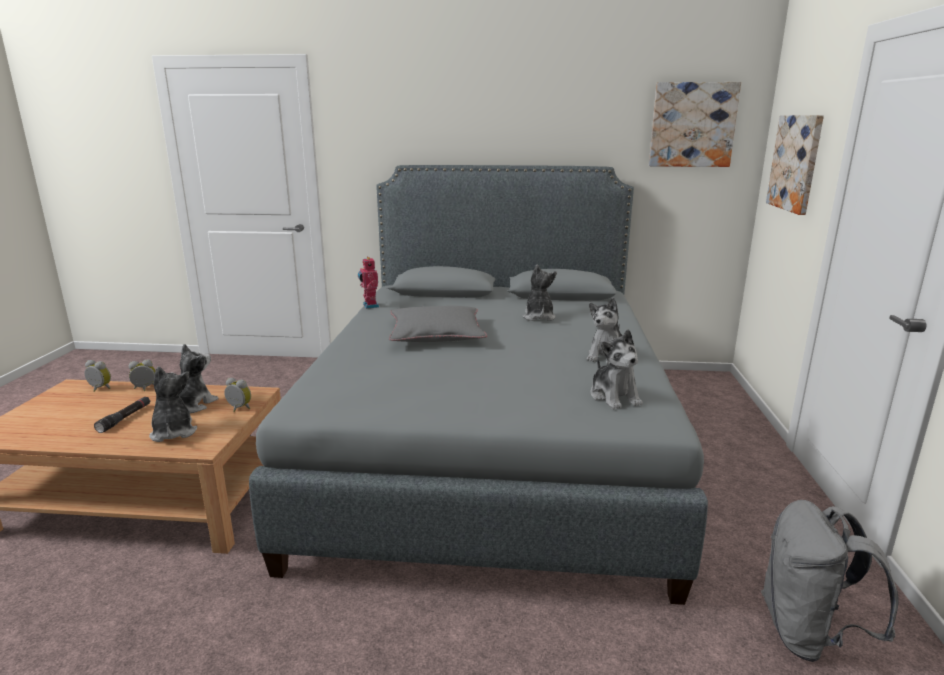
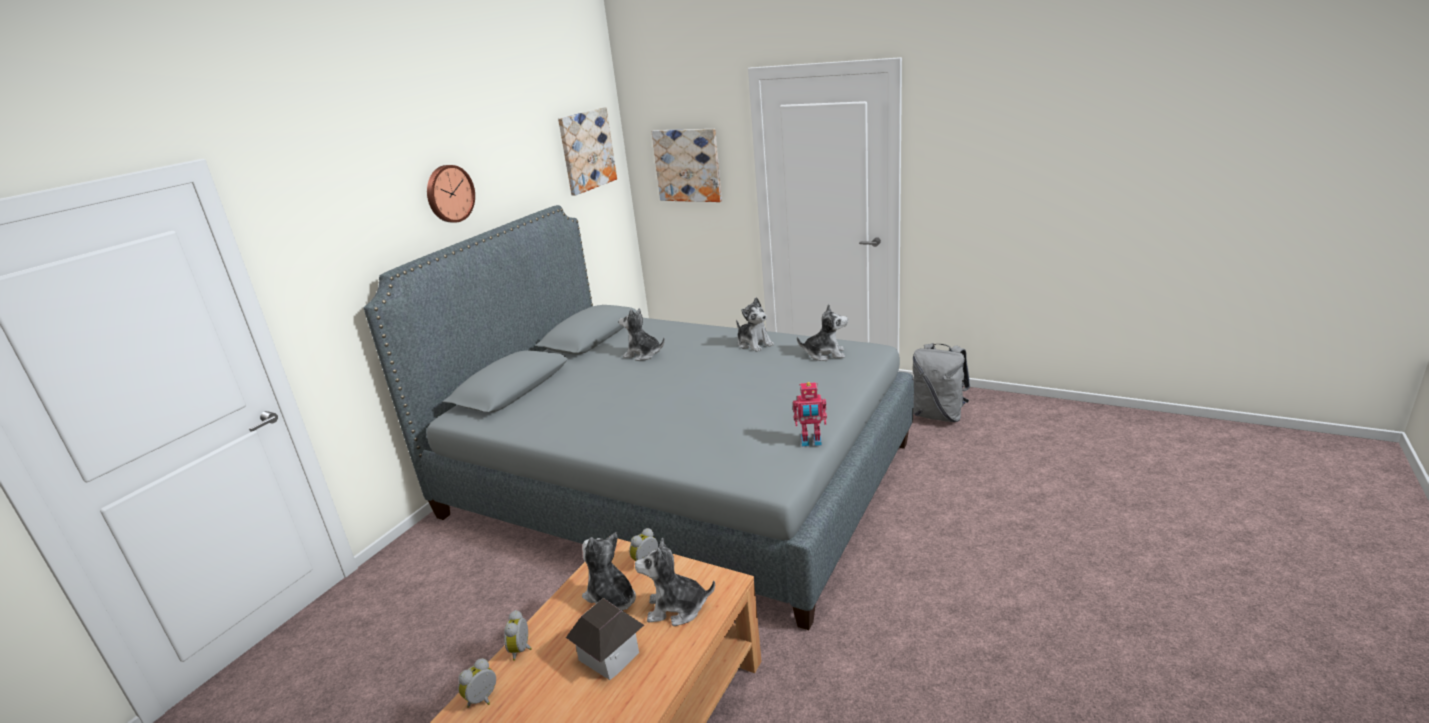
camera: 65 degrees left, 5 degrees up
(125, 418) = (610, 655): black flashlight -> toy house
(369, 306) = (513, 433): toy robot -> toy robot (811, 442)
(436, 334) = (645, 403): grey pillow -> none
(491, 124) = (449, 193): none -> wall clock

